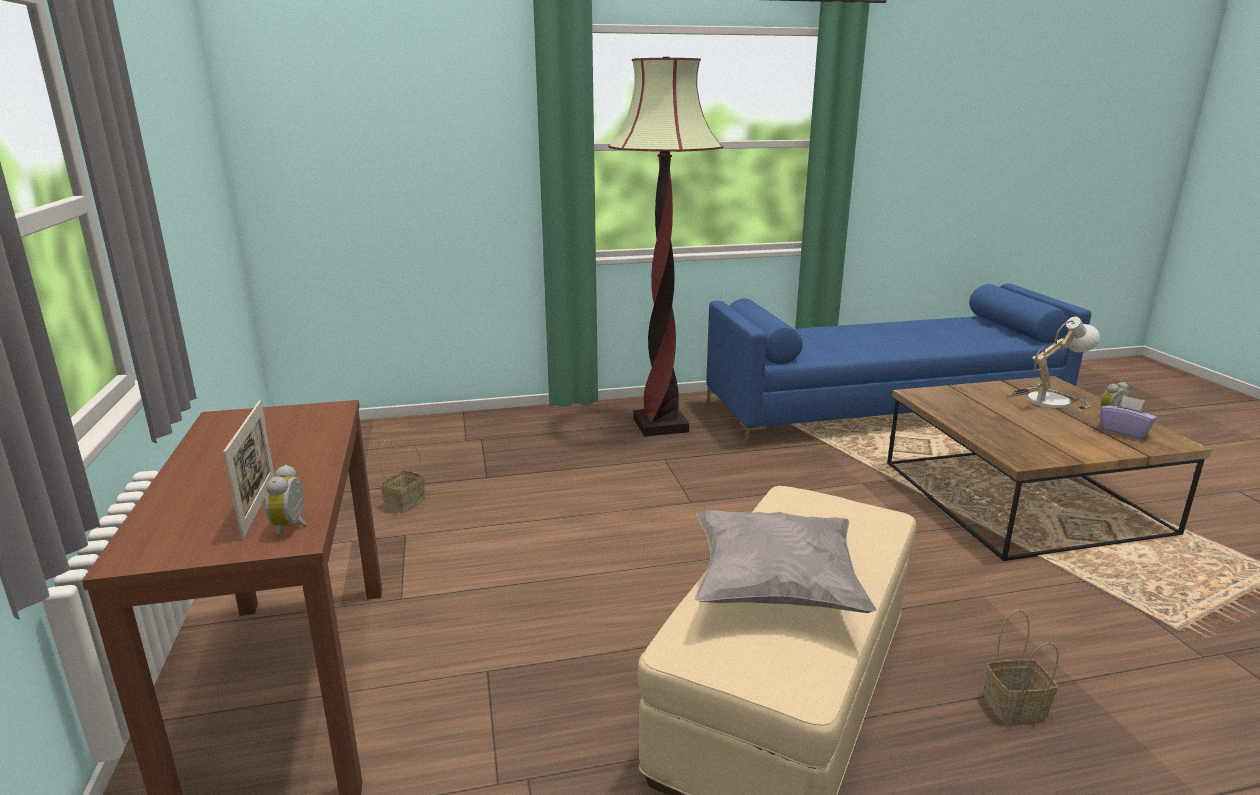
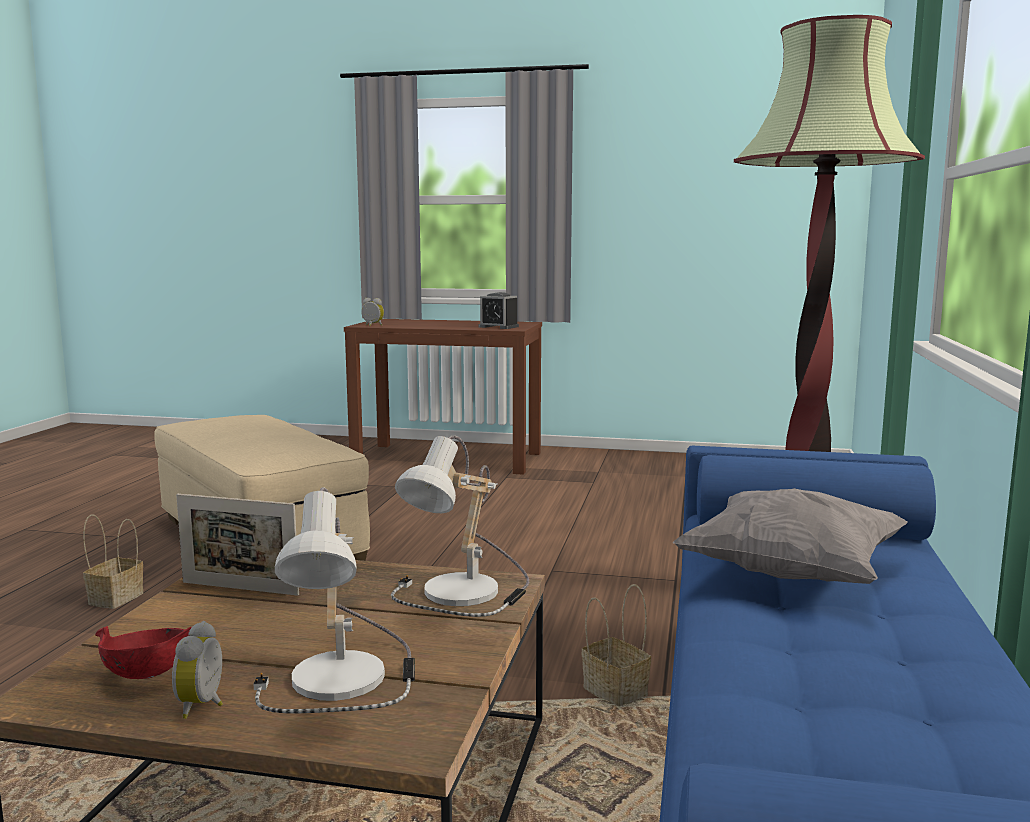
camera: 115 degrees right, 10 degrees down
(259, 506) = (401, 324): picture frame -> picture frame (240, 588)
(302, 422) = (498, 327): none -> alarm clock
(404, 503) = (648, 484): basket -> basket (612, 691)
(775, 589) = (247, 427): grey pillow -> grey pillow (791, 574)
(944, 398) = (466, 594): none -> table lamp
(1124, 431) = (147, 673): purple tissue box -> red bowl

